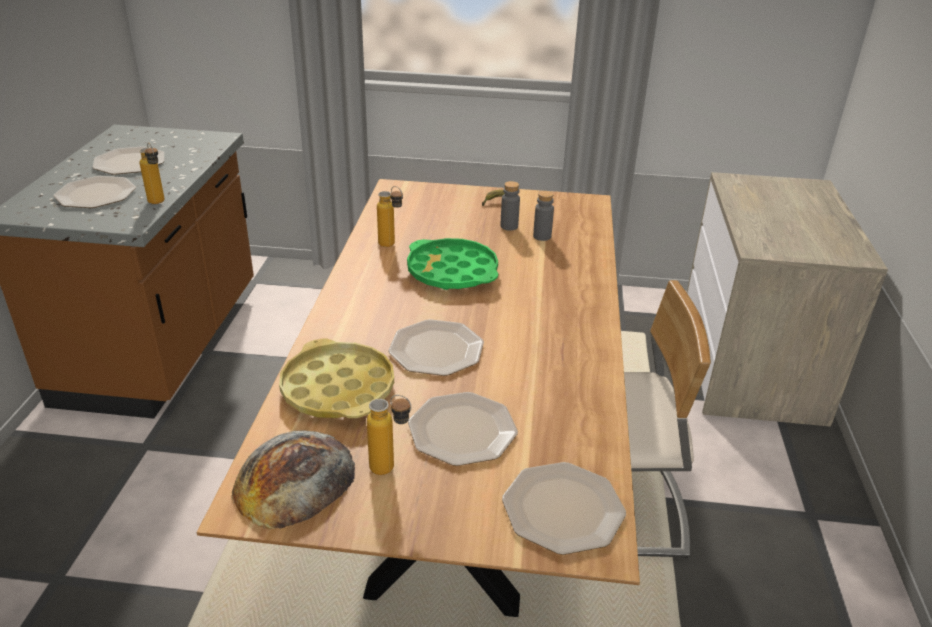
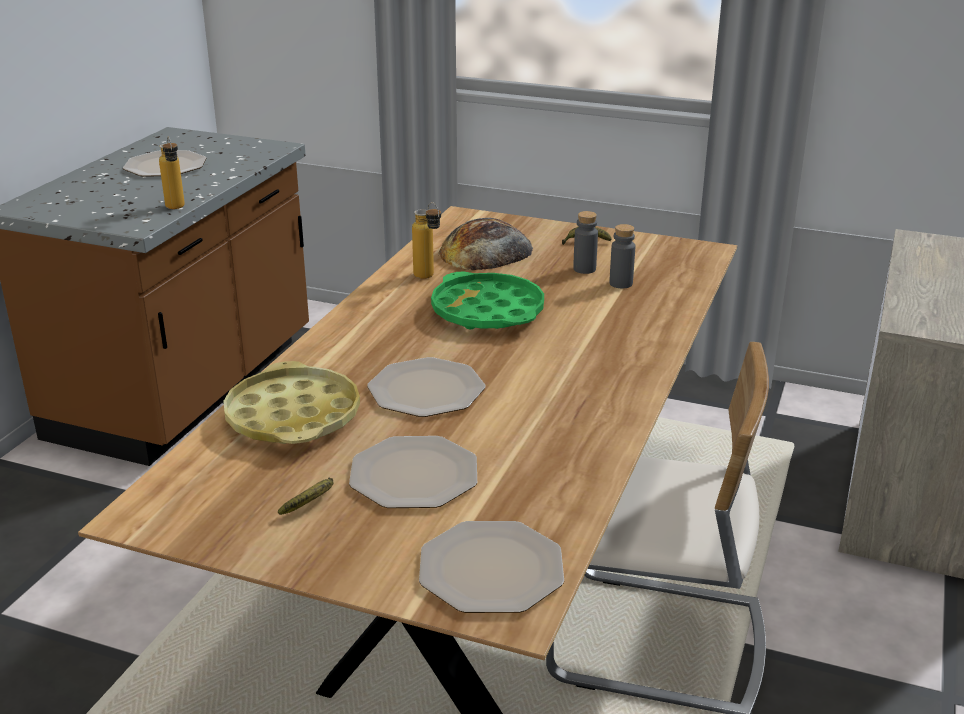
camera: 15 degrees right, 5 degrees down
(96, 194) = (115, 195): plate -> none
(295, 479) = (203, 497): bread -> bread (486, 250)
(391, 470) = (312, 503): bottle -> banana

